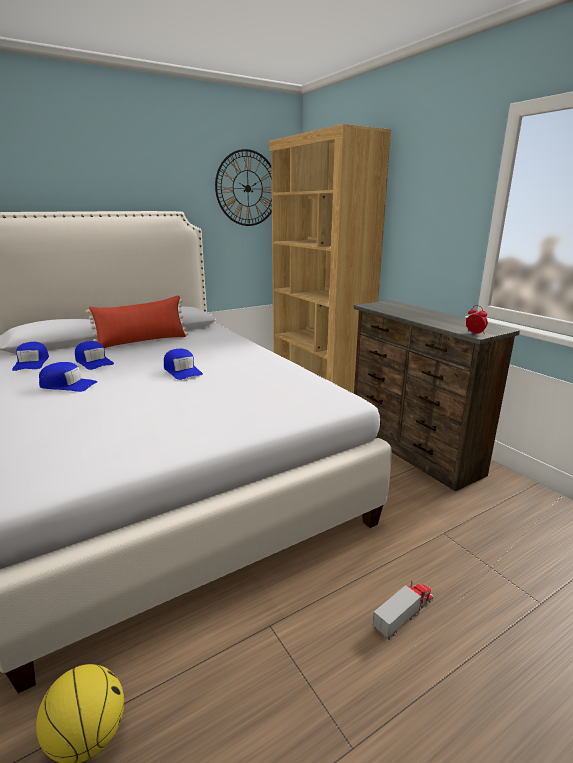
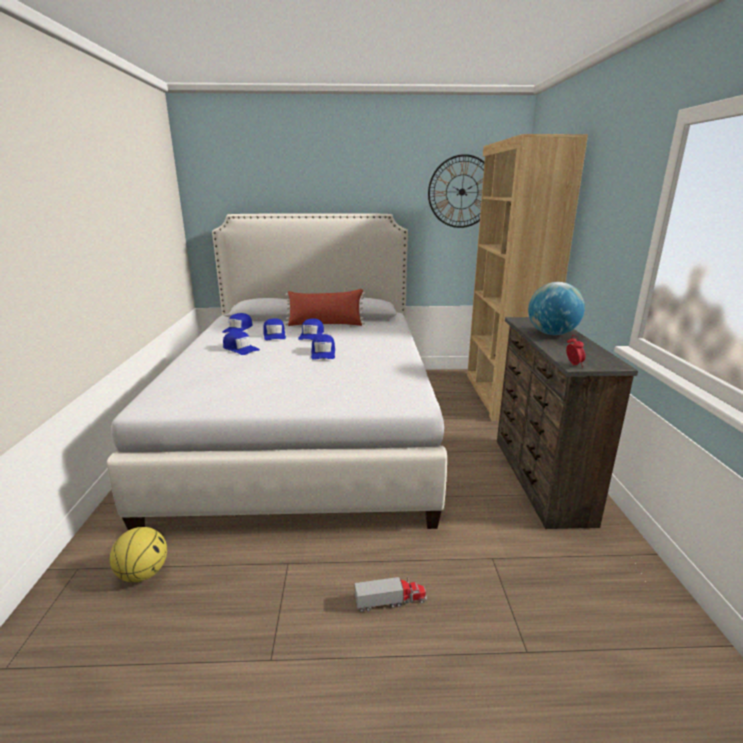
camera: 30 degrees right, 0 degrees up
(141, 354) = (311, 335): none -> blue cap
(414, 313) = (552, 334): none -> globe

